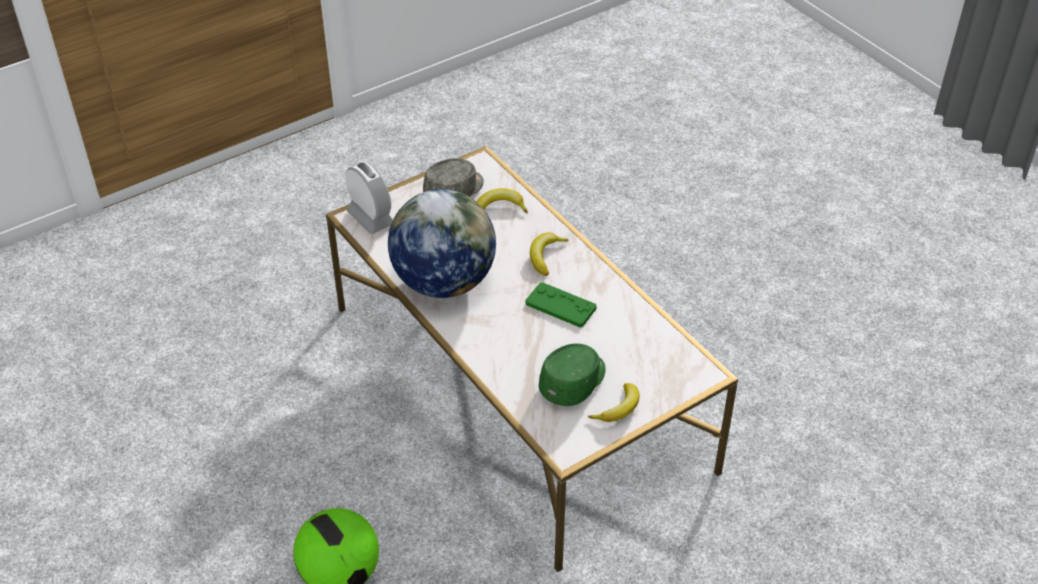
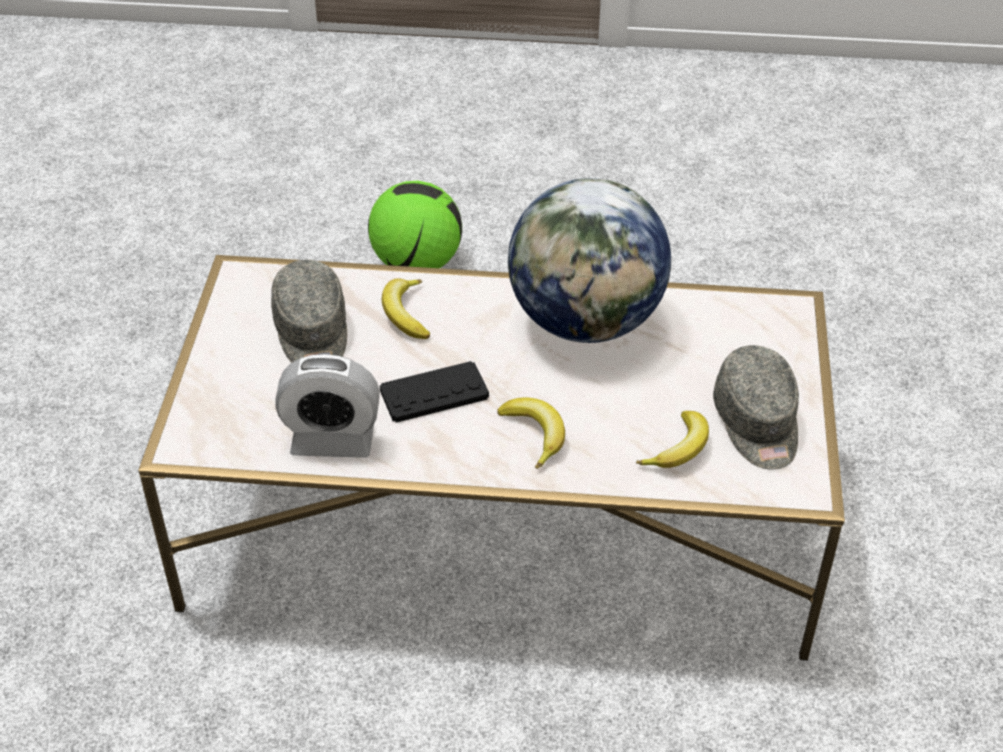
camera: 130 degrees right, 0 degrees up
(370, 218) = (775, 322): alarm clock -> alarm clock (332, 440)
(560, 306) = (434, 394): green game controller -> black game controller
(574, 382) = (312, 334): green cap -> grey cap
(619, 409) = (234, 343): banana -> banana (405, 314)

